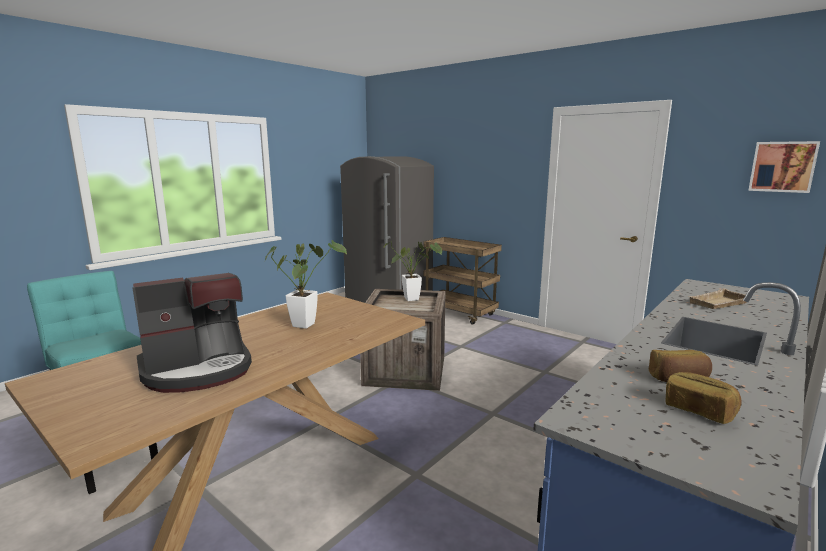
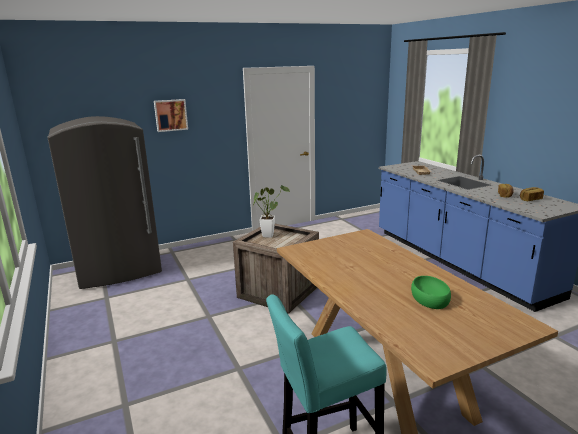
camera: 65 degrees left, 5 degrees up
(198, 369) = (429, 298): coffee machine -> green bowl
(306, 323) = (353, 260): potted plant -> none
(460, 314) = (198, 249): brown cart -> none
(783, 166) = (363, 102): picture -> picture (170, 115)

